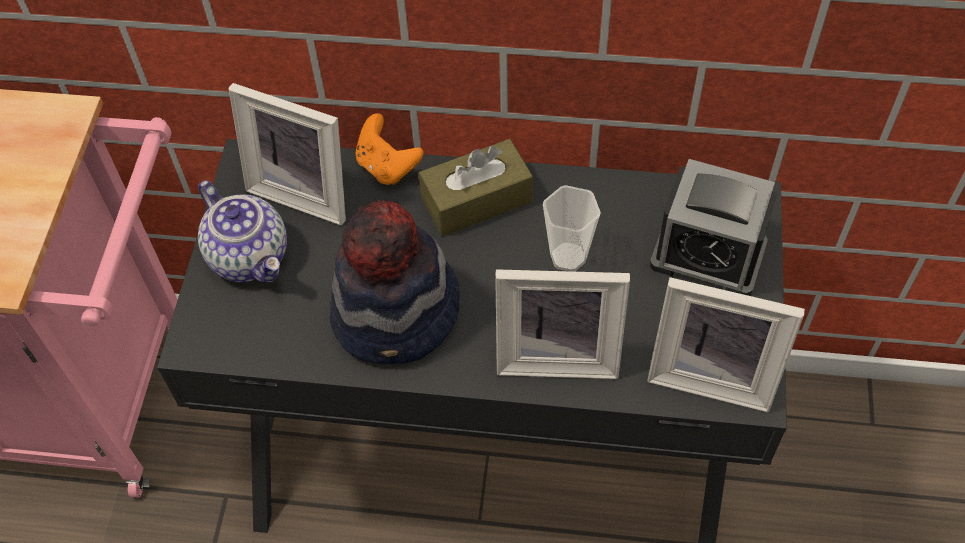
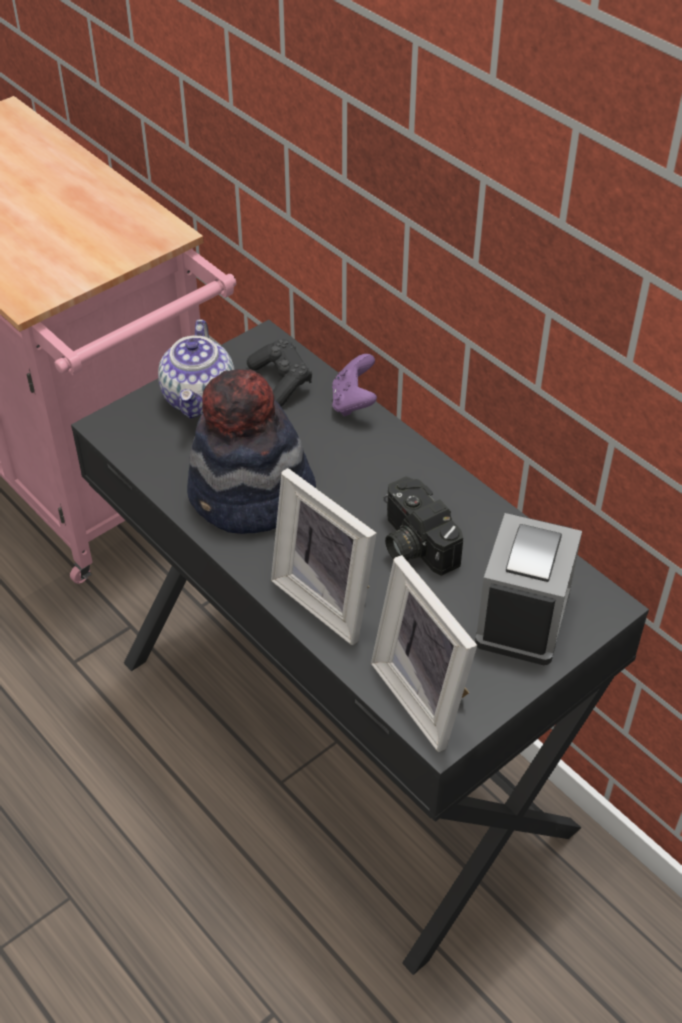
camera: 40 degrees right, 10 degrees down
(305, 190) = (281, 382): picture frame -> black game controller
(387, 166) = (353, 402): orange game controller -> purple game controller
(476, 200) = (390, 464): brown tissue box -> none
(568, 257) = (412, 544): cup -> camera
(708, 254) = (523, 616): alarm clock -> alarm clock turned 135 degrees counterclockwise

